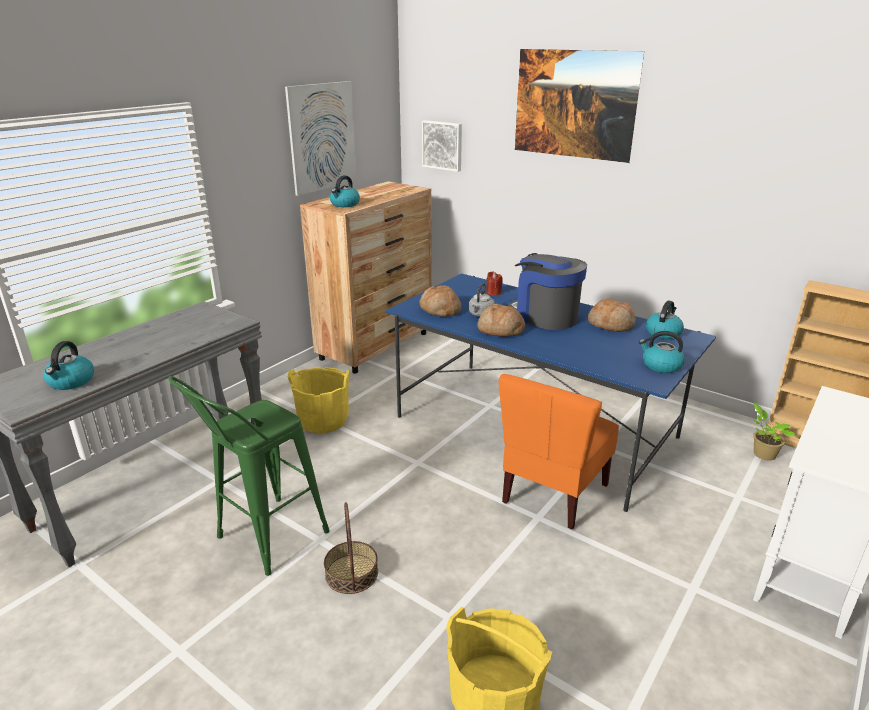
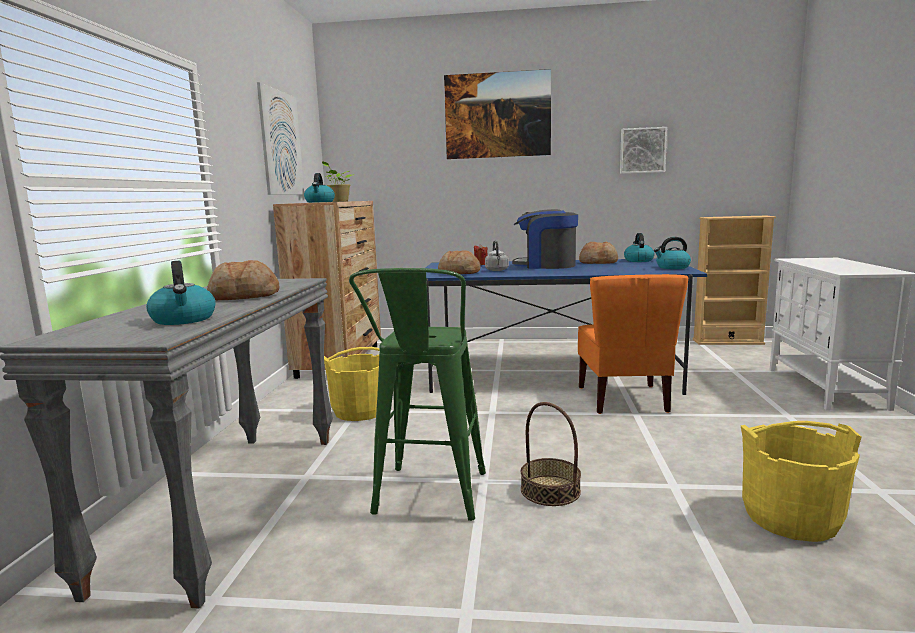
camera: 30 degrees left, 15 degrees down
(443, 145) = (372, 165): picture -> picture (642, 150)
(500, 330) = (530, 272): bread -> bread (244, 296)
(762, 454) = (711, 350): potted plant -> potted plant (338, 201)

